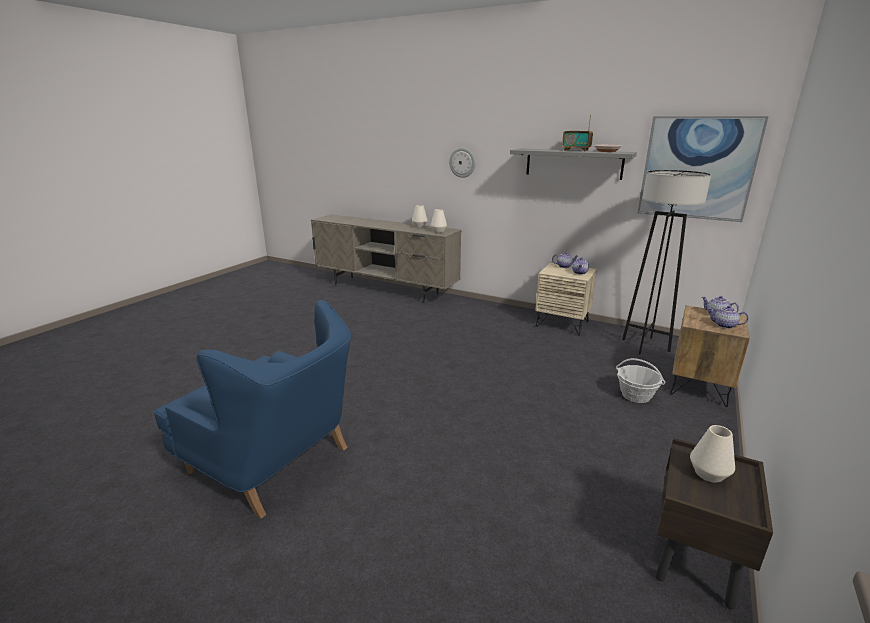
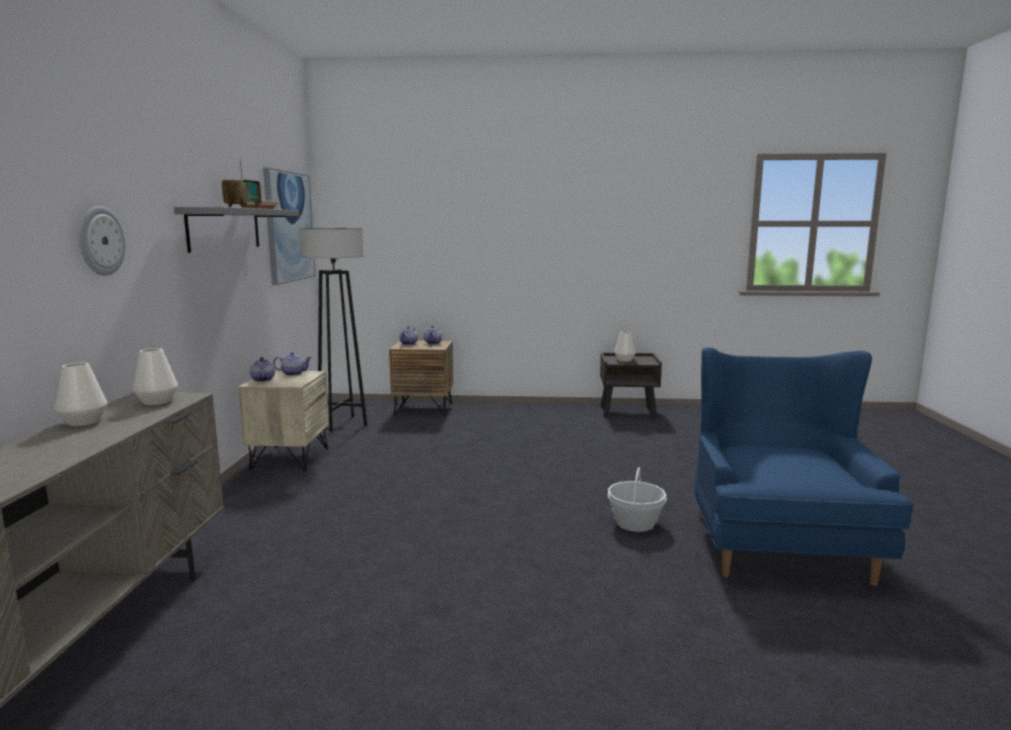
camera: 115 degrees left, 10 degrees down
(636, 395) = (459, 424): basket -> basket (635, 523)

